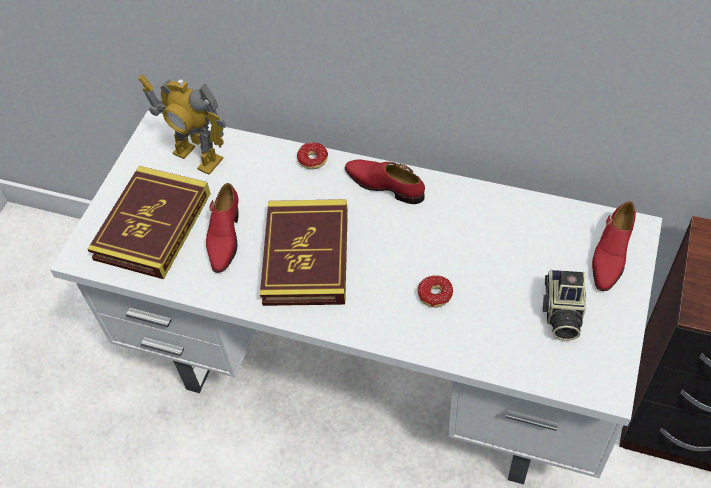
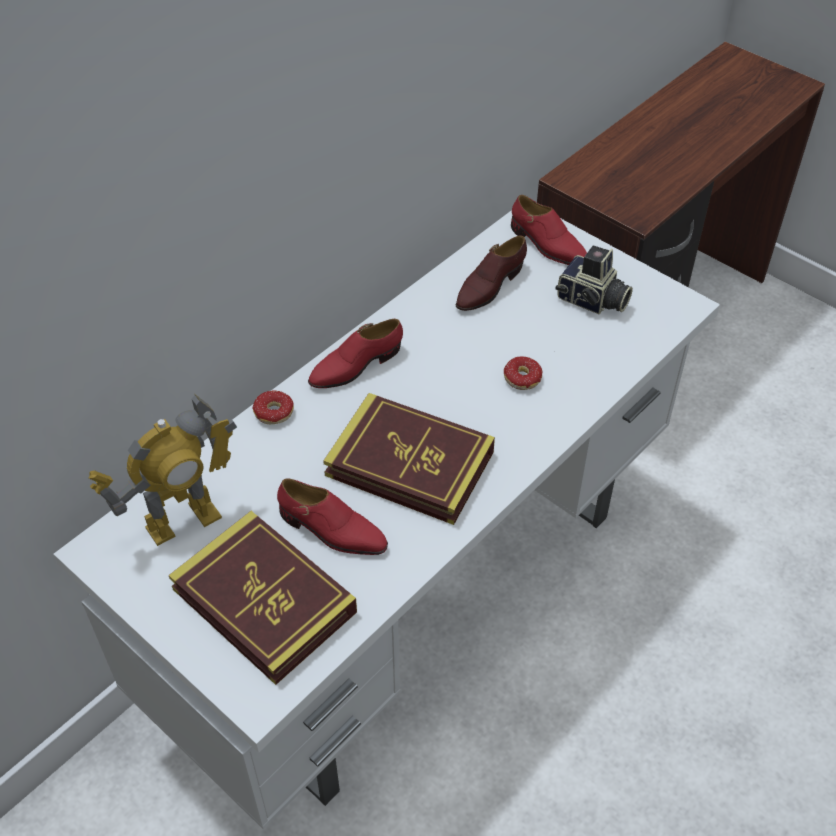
camera: 70 degrees left, 5 degrees down
(528, 233) = (489, 286): none -> brown shoe

